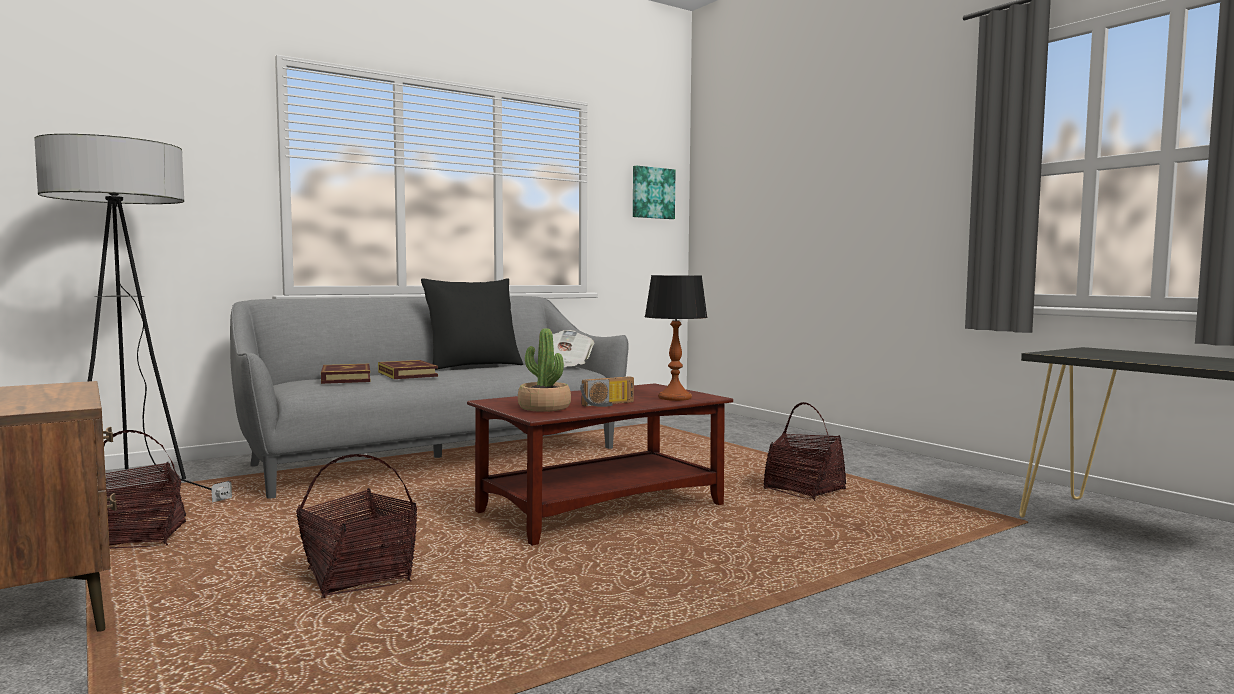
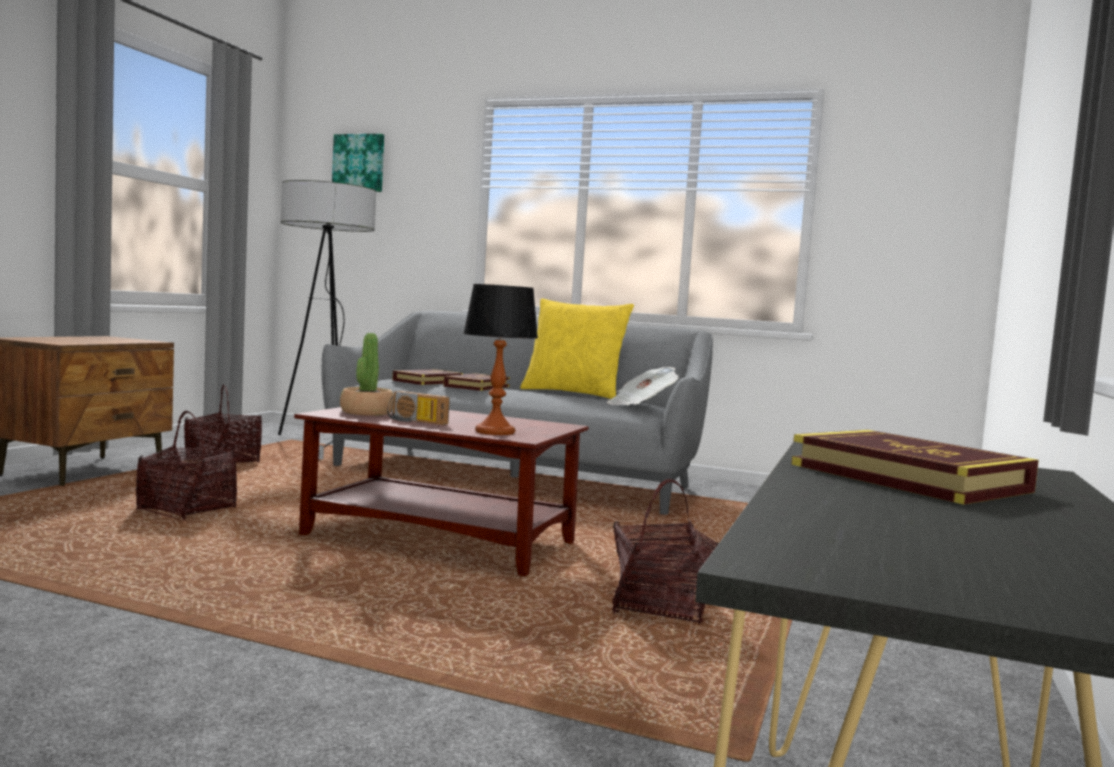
camera: 55 degrees right, 0 degrees up
(473, 366) = (573, 393): black pillow -> yellow pillow
(652, 193) = (930, 200): picture -> picture (359, 163)
(1131, 356) = (908, 477): none -> book

